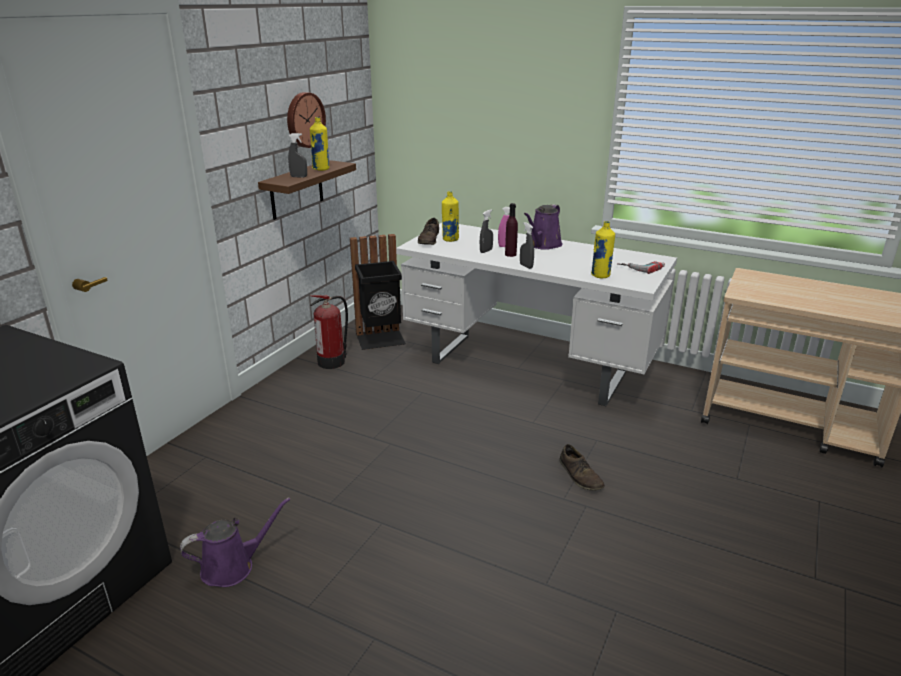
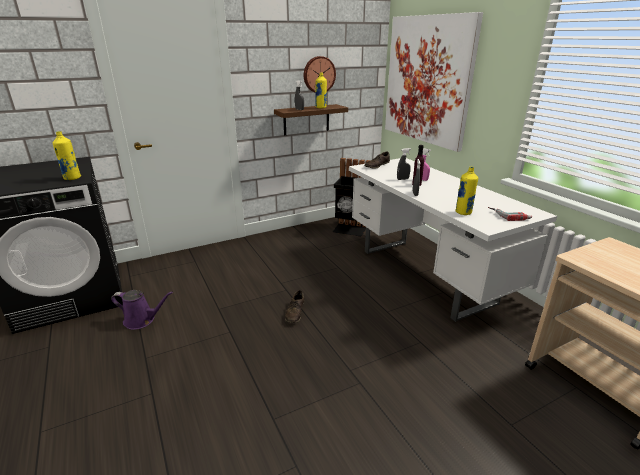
camera: 35 degrees right, 0 degrees up
(333, 361) = (309, 233): fire extinguisher -> none
(450, 239) = (390, 168): yellow bottle -> yellow bottle (72, 178)
(455, 115) = (427, 80): none -> picture
(543, 245) = (451, 184): purple watering can -> none
(580, 475) = (379, 360): brown shoe -> brown shoe (295, 312)

